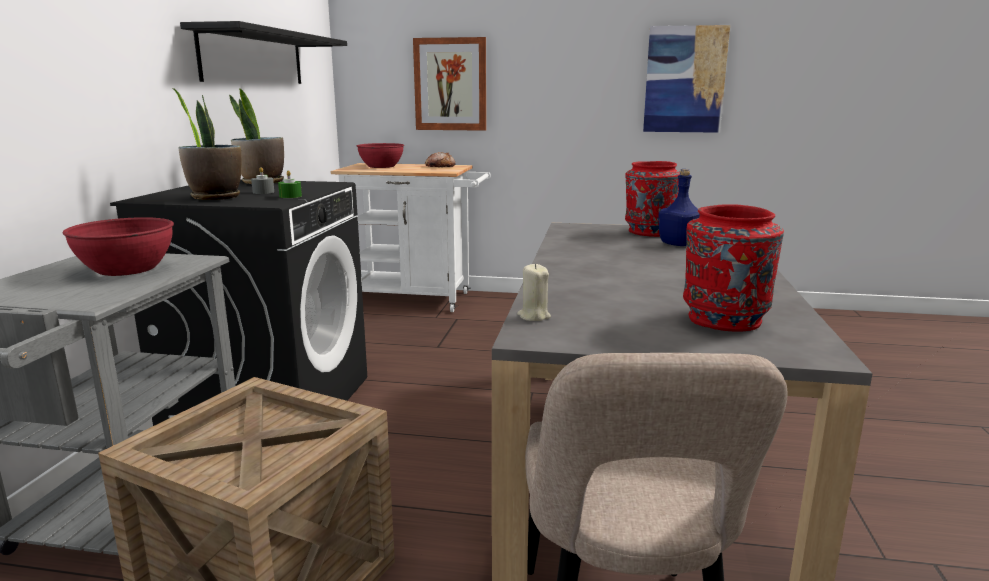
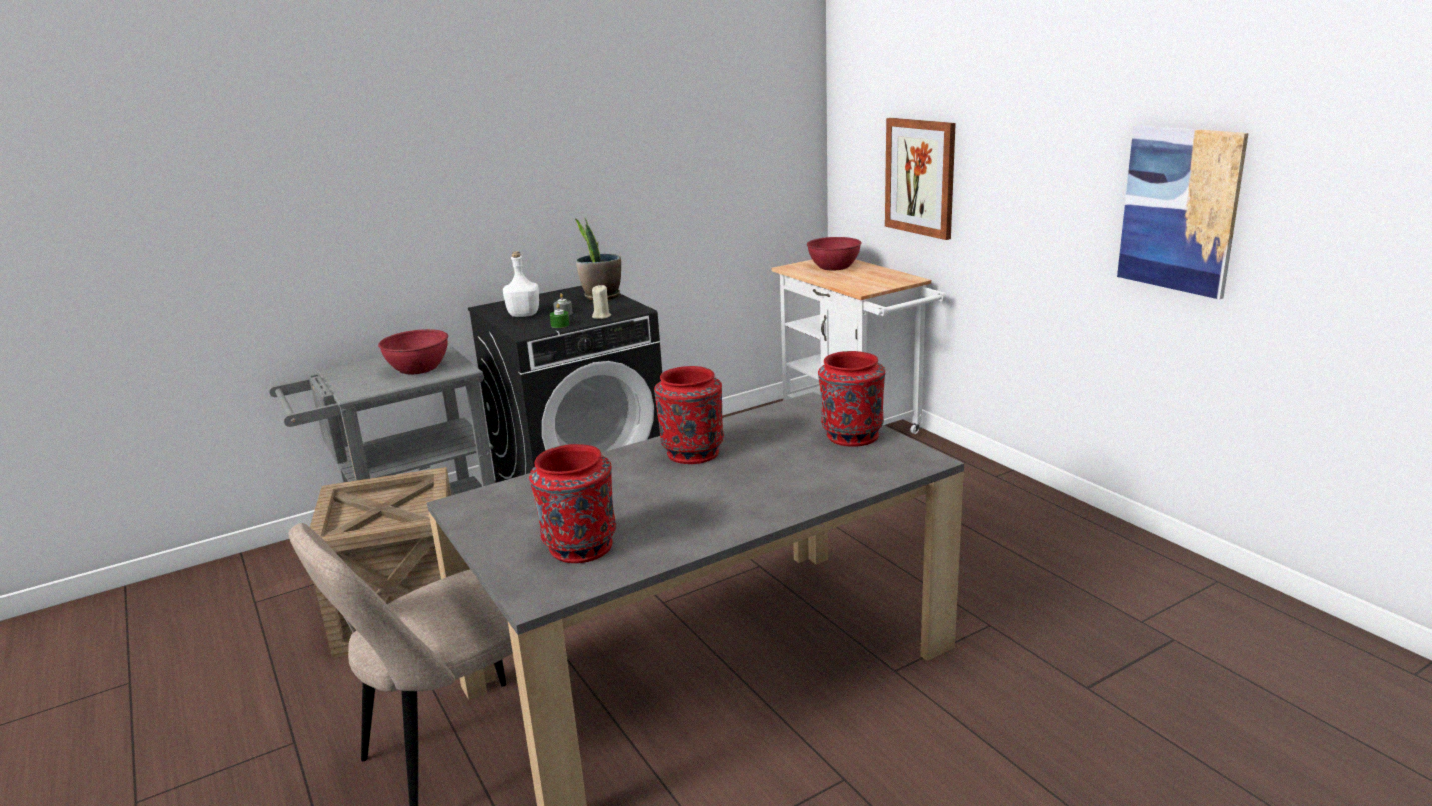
camera: 50 degrees right, 5 degrees up
(215, 197) = (523, 315): potted plant -> white bottle
(254, 58) = (671, 162): black shelf -> none
(440, 167) = (883, 279): bread -> none
(534, 316) = (504, 489): beige candle -> beige candle (601, 316)
(591, 260) = (692, 452): none -> red vase
(679, 244) = (820, 461): blue bottle -> none

